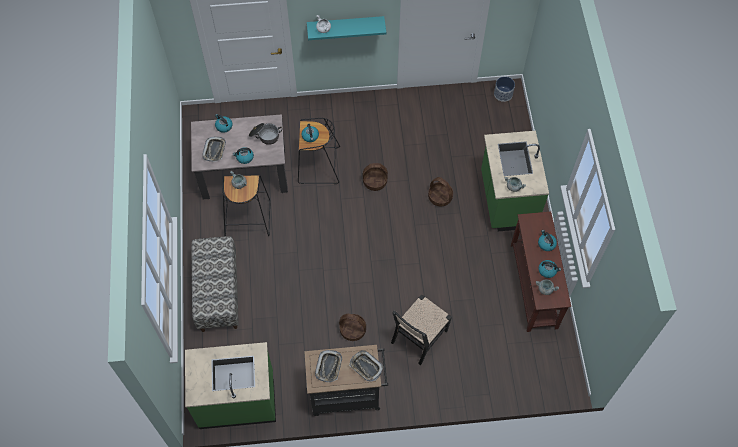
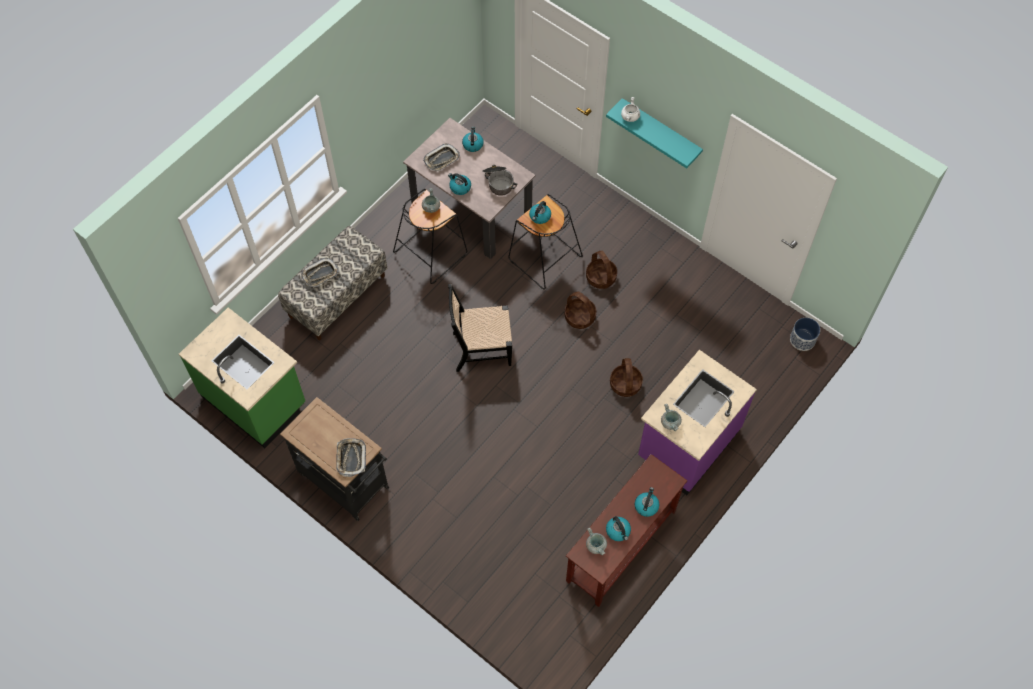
camera: 45 degrees right, 0 degrees up
(329, 367) = (321, 429): tray -> tray (320, 274)
(352, 330) = (412, 431): basket -> basket (600, 277)
(419, 337) = (462, 492): chair -> chair (481, 349)
(506, 200) = (687, 443): green counter -> purple counter

